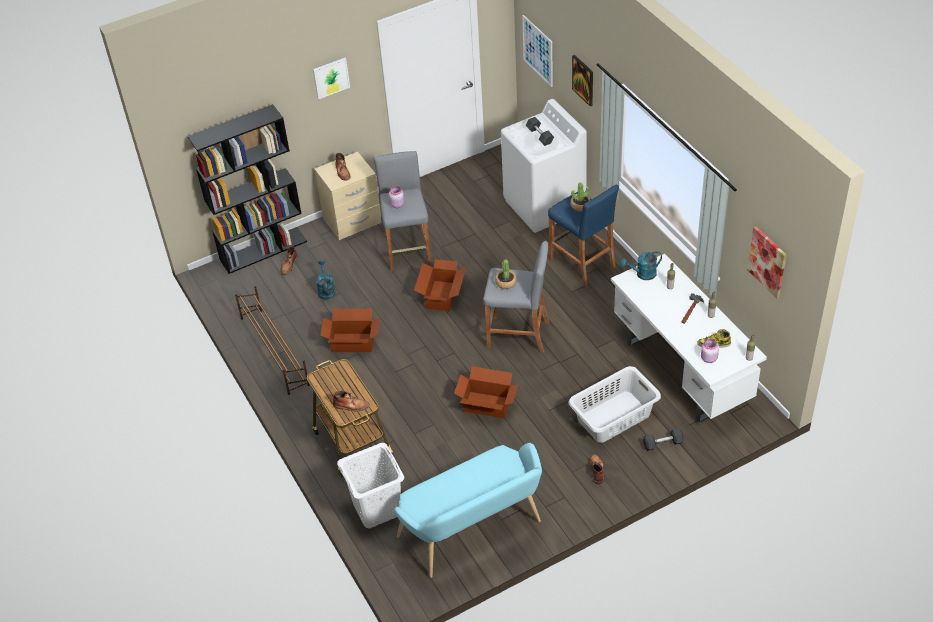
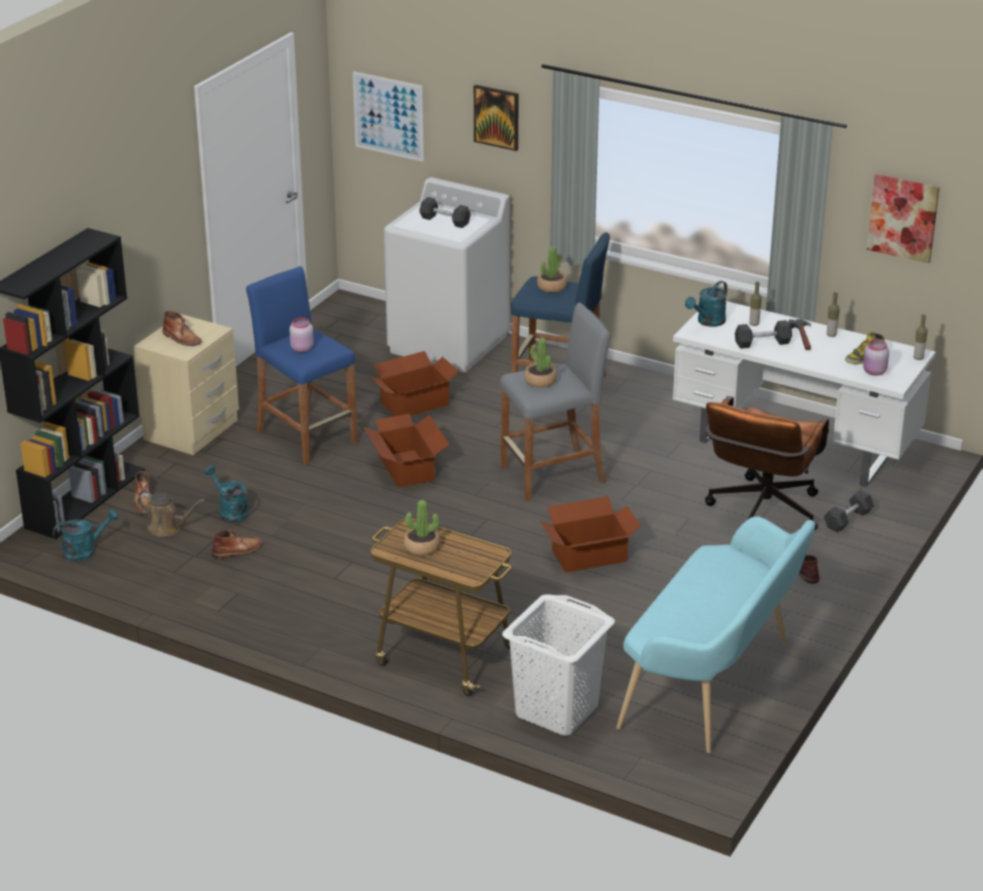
camera: 35 degrees left, 15 degrees down
(236, 288) = (85, 551): none -> turquoise watering can
(274, 350) = (220, 598): brown shoe rack -> none
(287, 288) = (167, 528): none -> brown watering can
(331, 77) = (149, 182): picture -> none
(335, 384) = (422, 547): none -> potted plant
(351, 405) = (470, 561): brown boot -> brown boot (238, 550)
(352, 342) = (330, 553): cardboard box -> cardboard box (414, 403)
(408, 250) = (307, 437): grey stool -> blue stool
(613, 417) = (761, 514): grey laundry basket -> brown office chair
(660, 305) = (762, 343): none -> grey dumbbell

